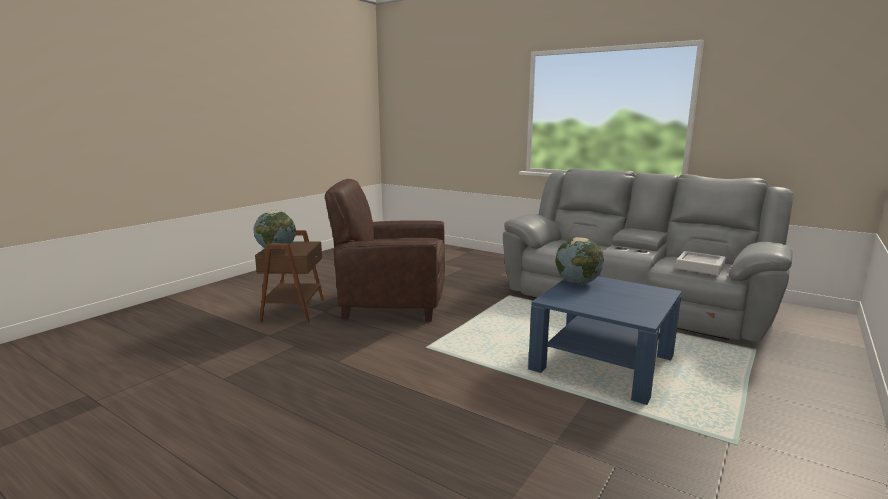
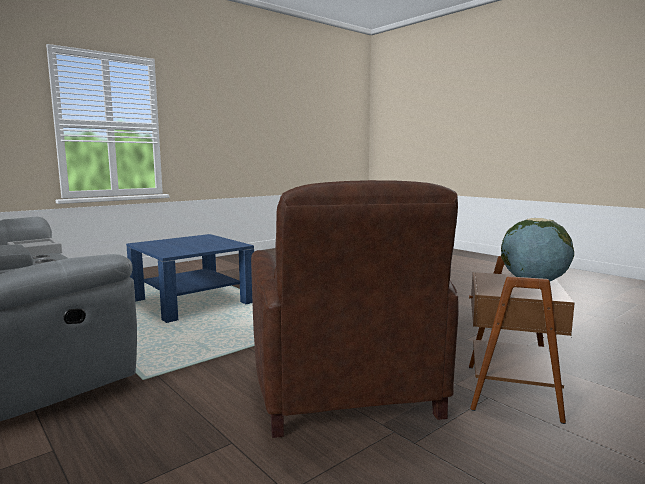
camera: 165 degrees left, 5 degrees down
(392, 302) = (344, 389): brown armchair -> brown armchair turned 60 degrees clockwise
(578, 282) = (186, 251): globe -> none

